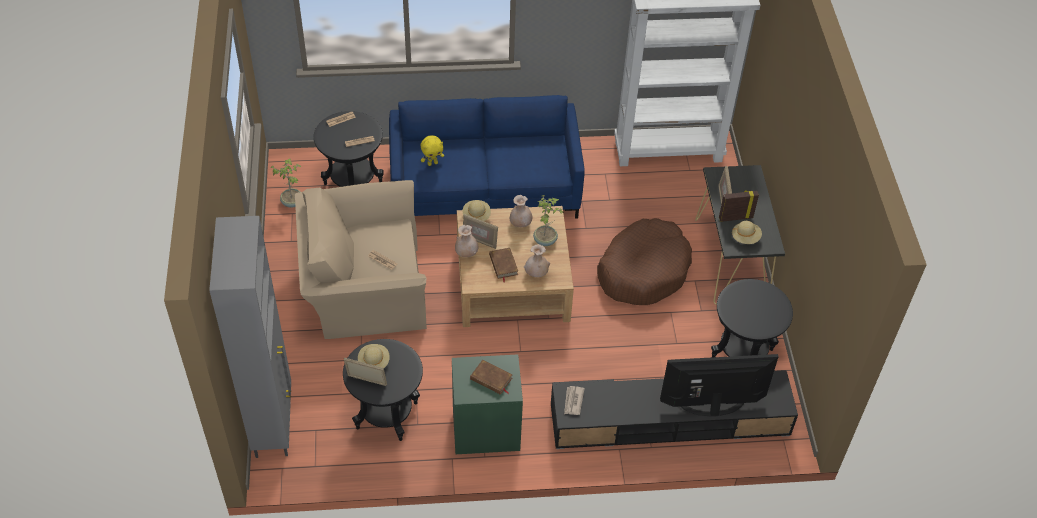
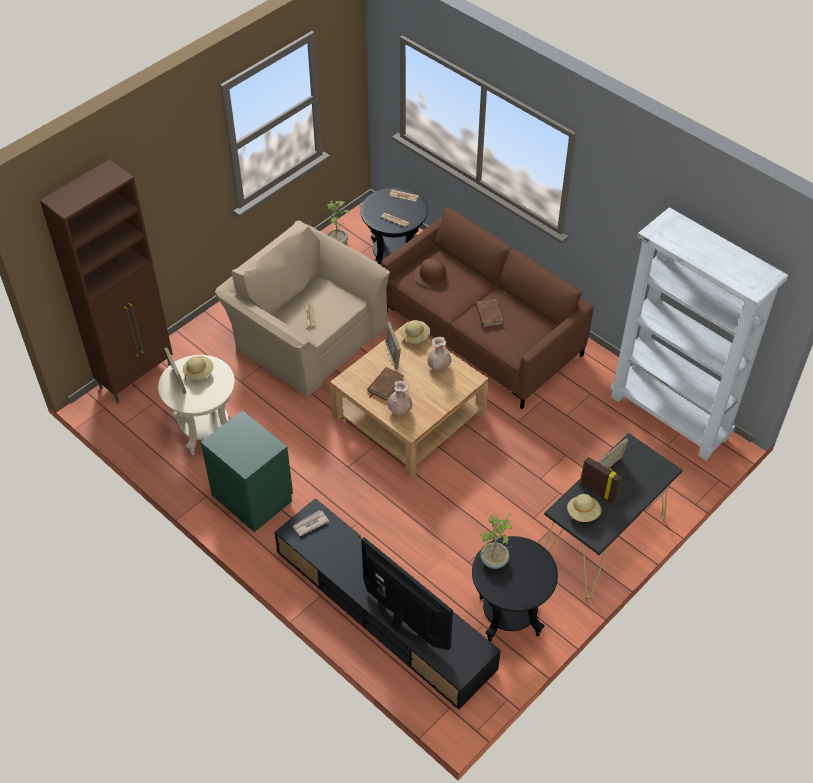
camera: 50 degrees right, 0 degrees up
(274, 423) = (137, 376): grey cabinet -> brown cabinet
(387, 415) = (206, 431): black side table -> beige side table
(432, 163) = (433, 275): yellow plush toy -> brown hat
(466, 253) = (371, 356): beige vase -> none
(485, 188) = (481, 334): blue sofa -> brown sofa
(491, 379) = (246, 446): brown book -> brown book (489, 315)
(545, 240) = (440, 393): potted plant -> potted plant (495, 560)
(643, 270) = (518, 488): brown dog bed -> none

